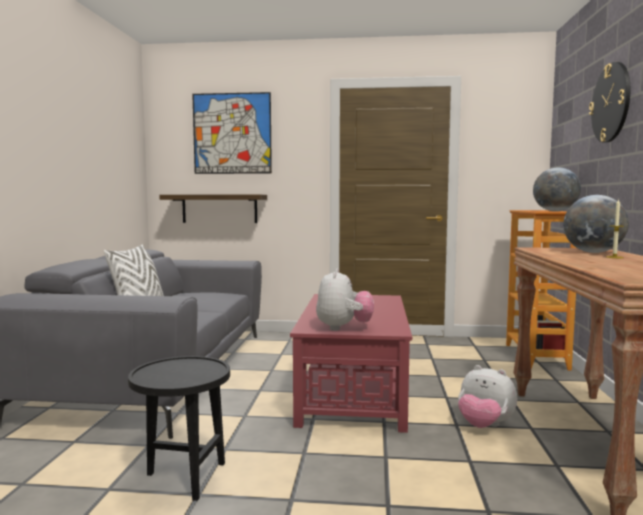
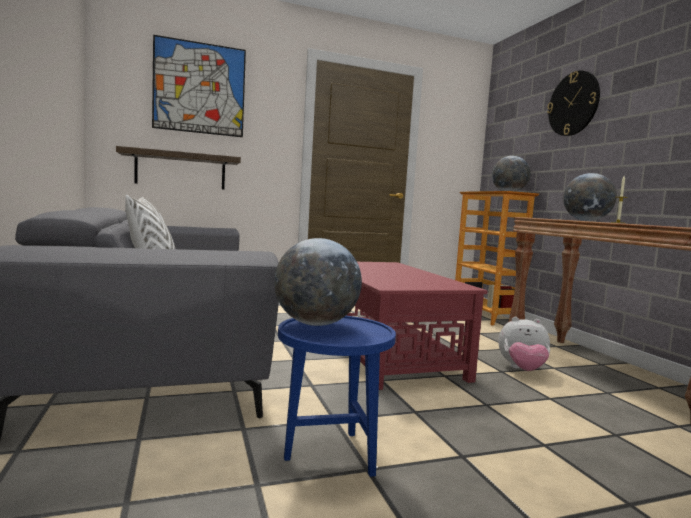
camera: 25 degrees left, 0 degrees up
(171, 365) = (315, 324): none -> globe
(183, 477) = (329, 455): black side table -> blue side table
(343, 328) = (417, 285): plush toy -> none

